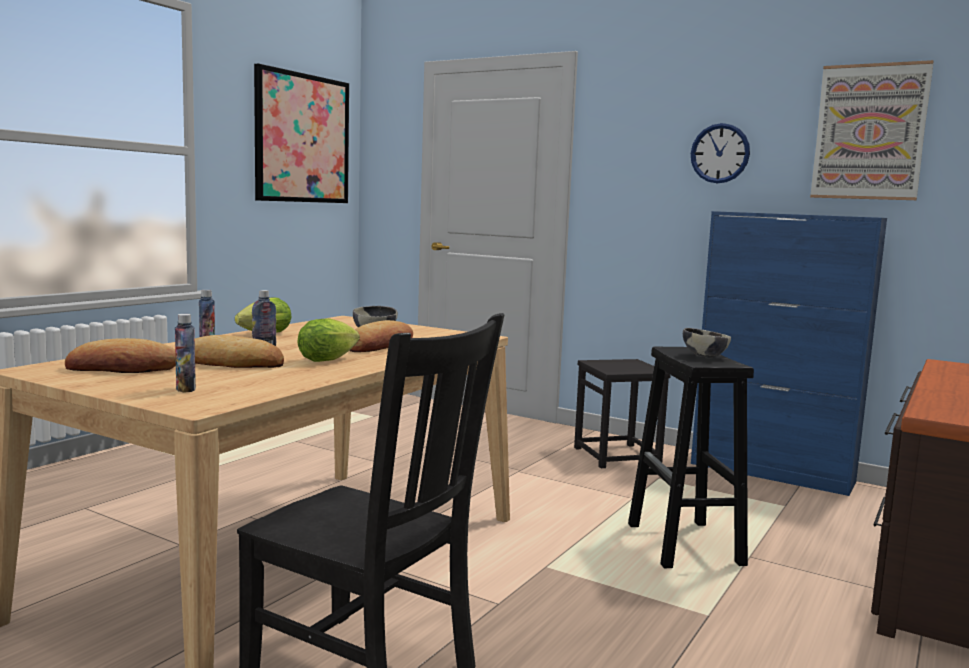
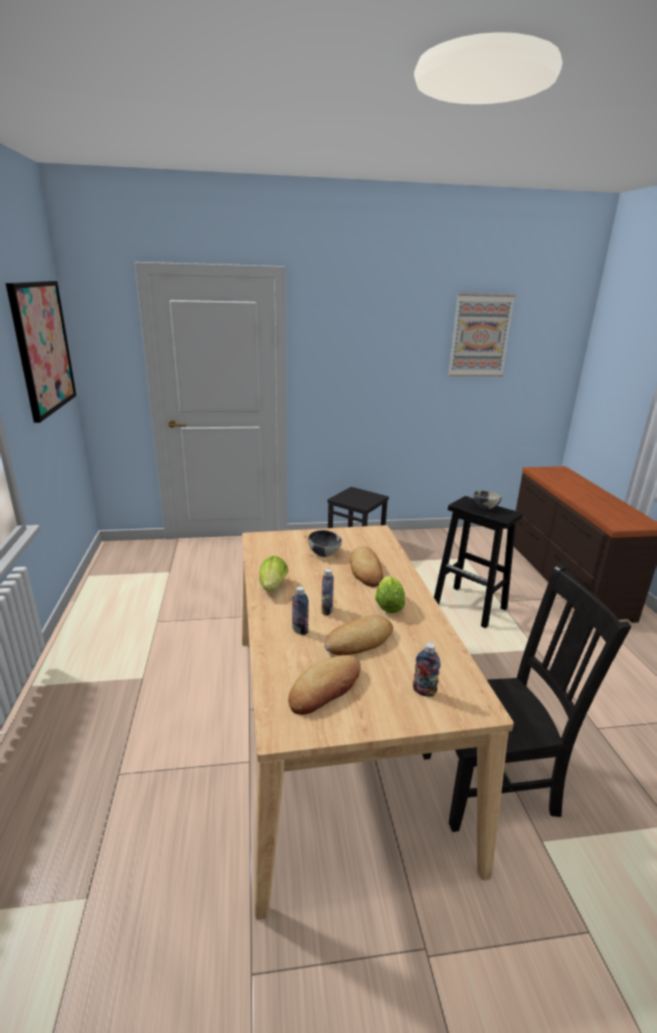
camera: 40 degrees left, 15 degrees up
(720, 153) = (394, 348): wall clock -> none
(772, 473) = (432, 535): blue cabinet -> none

